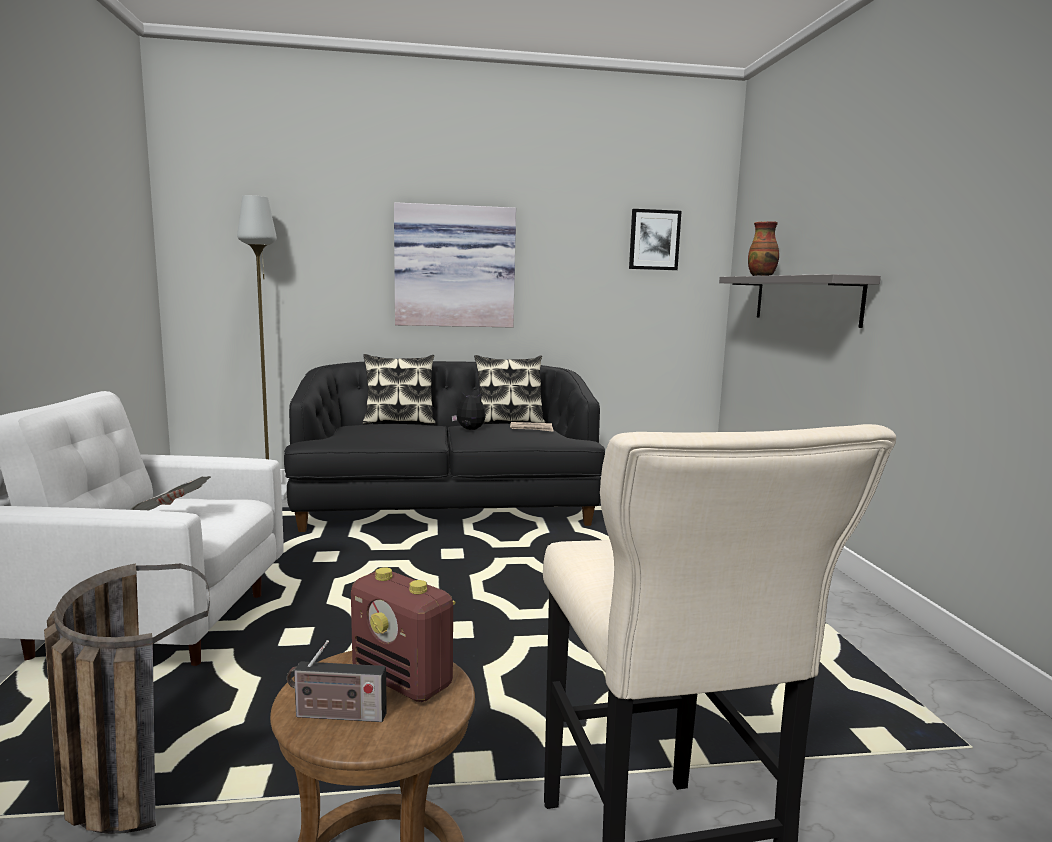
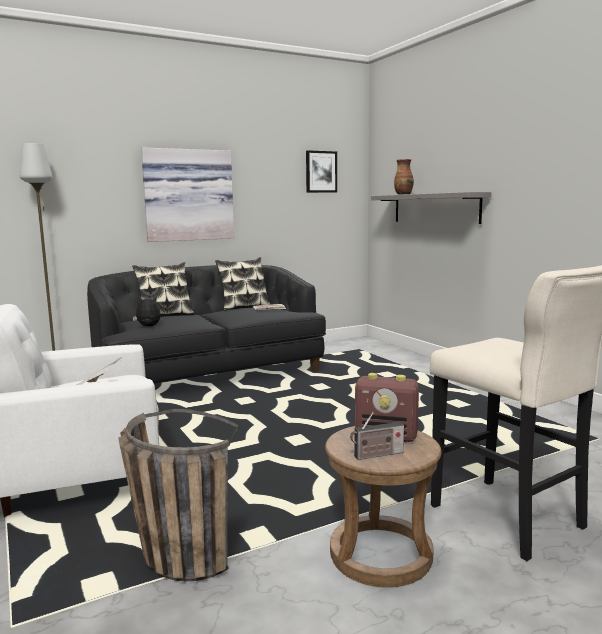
camera: 20 degrees left, 0 degrees up
(469, 430) = (226, 314): plush toy -> plush toy (148, 326)

